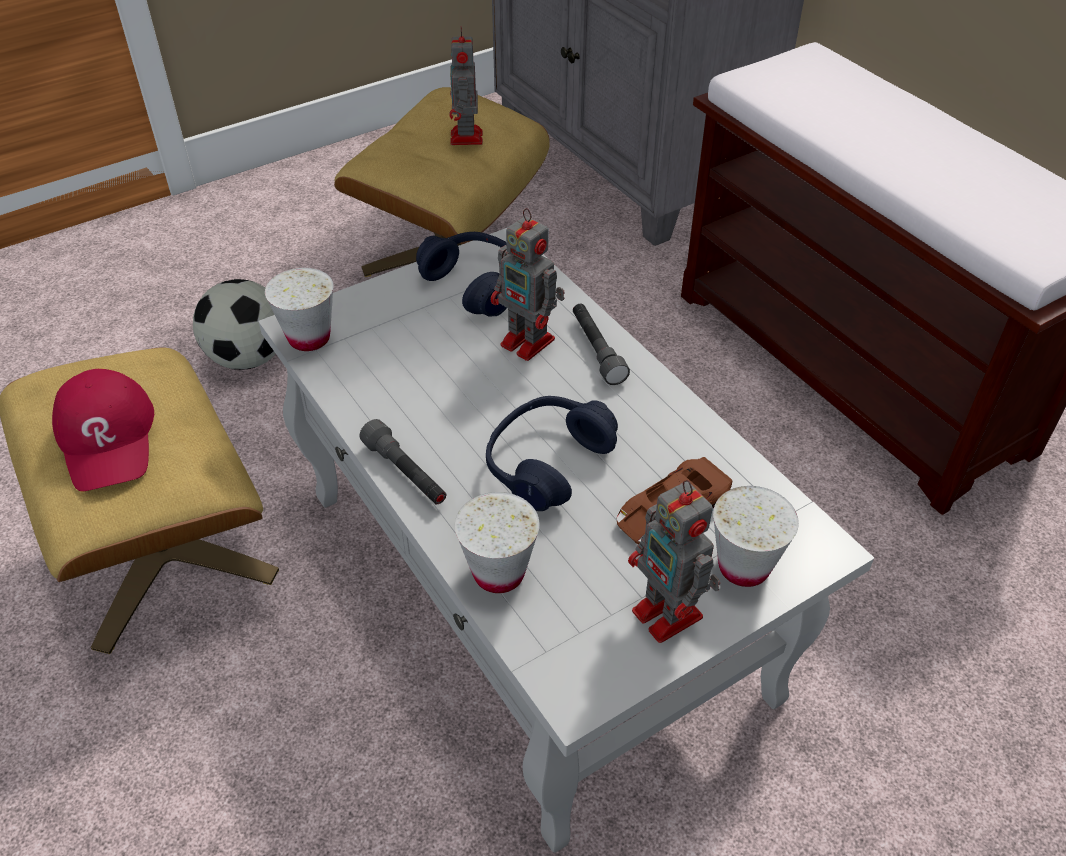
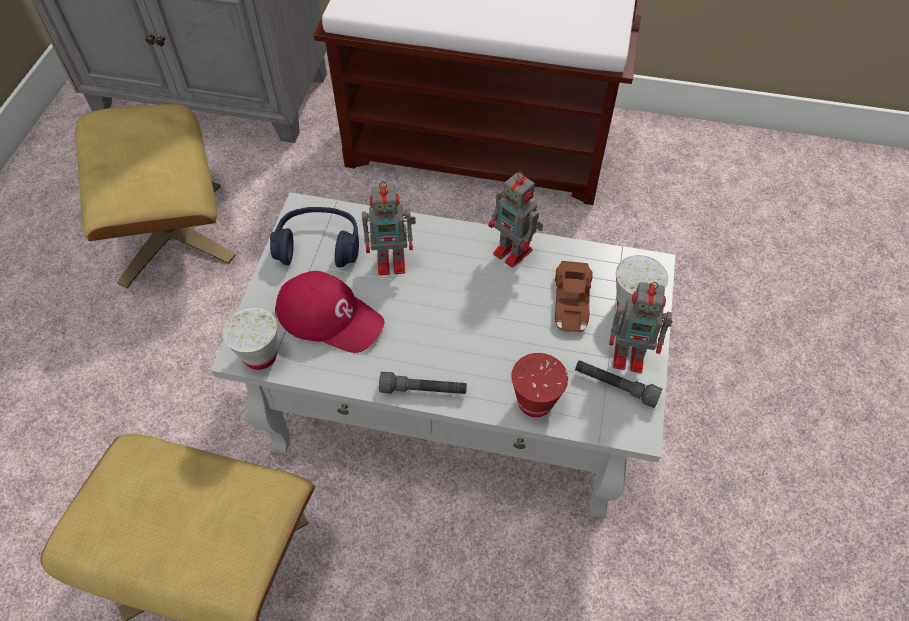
camera: 45 degrees left, 10 degrees up
(108, 438) = (182, 523): red cap -> red cap (330, 316)
(248, 357) = (111, 402): football -> none
(466, 138) = (152, 146): toy robot -> toy robot (514, 253)
(498, 573) = (535, 402): white cup -> red cup
(547, 463) = (486, 324): blue headphones -> none
(596, 350) = (433, 239): grey flashlight -> grey flashlight (615, 386)

